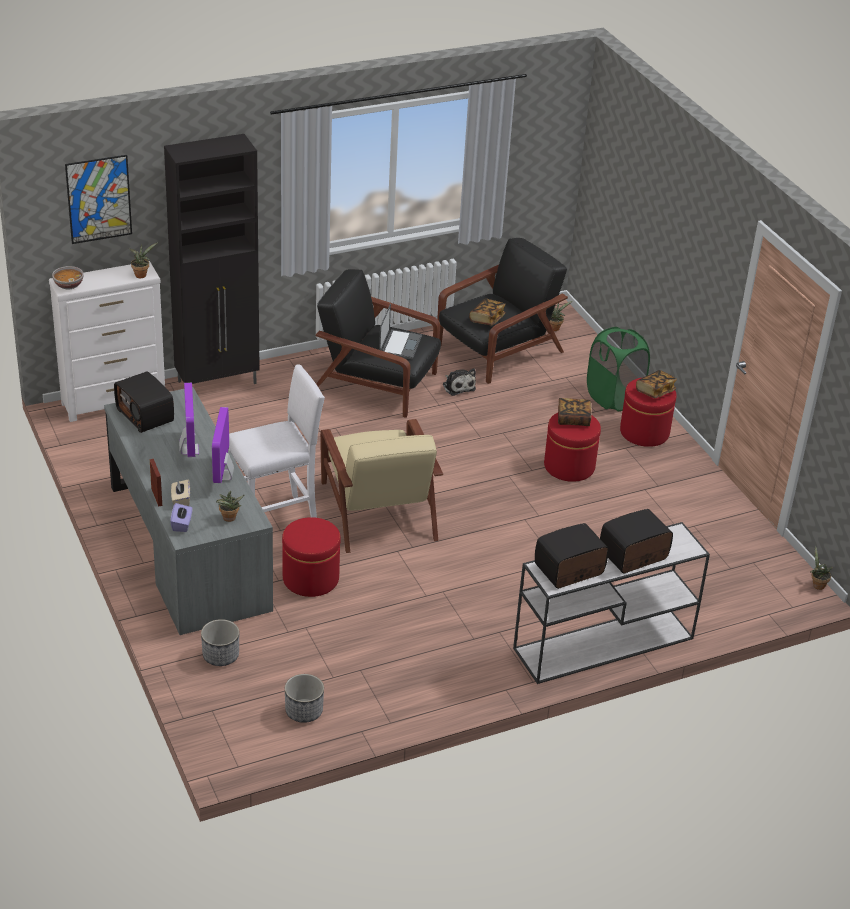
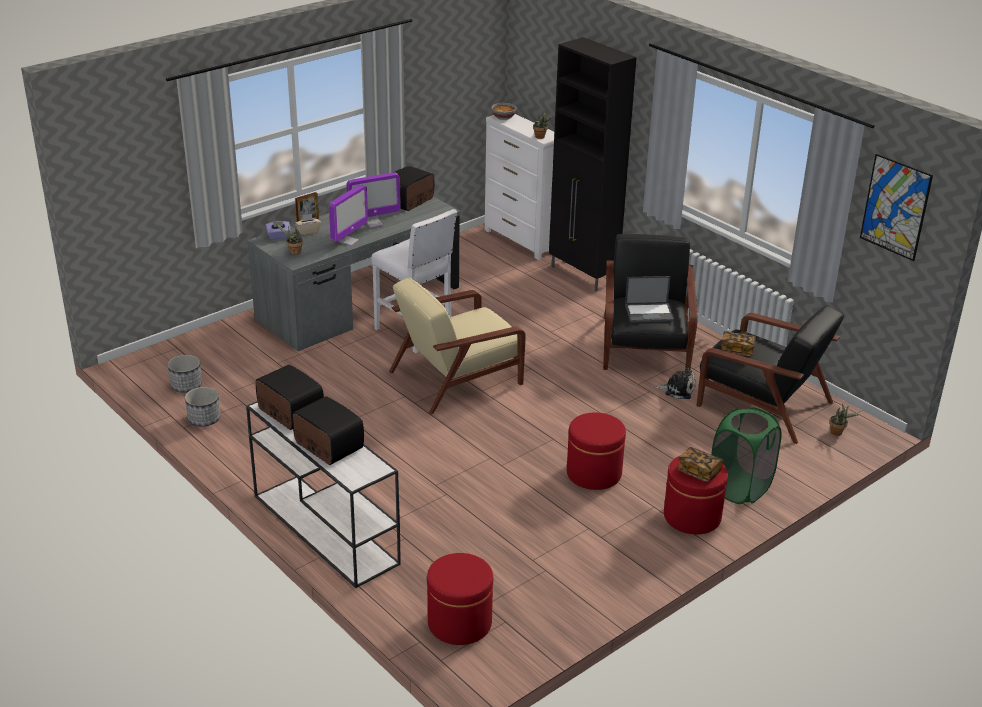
camera: 75 degrees right, 5 degrees down
(99, 199) = (545, 63): picture -> picture (895, 207)
(221, 655) = (239, 340): planter -> planter (204, 419)
(223, 475) = (348, 241): monitor -> monitor turned 135 degrees clockwise
(310, 578) = (347, 361): red ottoman -> red ottoman (459, 623)
(458, 386) = (677, 389): plush toy -> plush toy turned 120 degrees counterclockwise
(573, 419) = (605, 425): book -> none
(817, 585) = (491, 678): potted plant -> none

